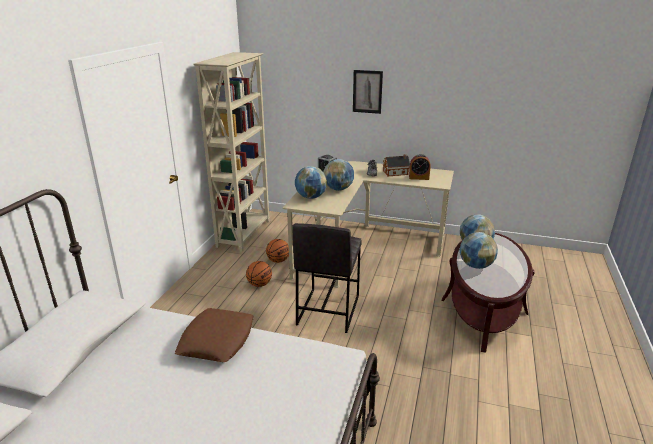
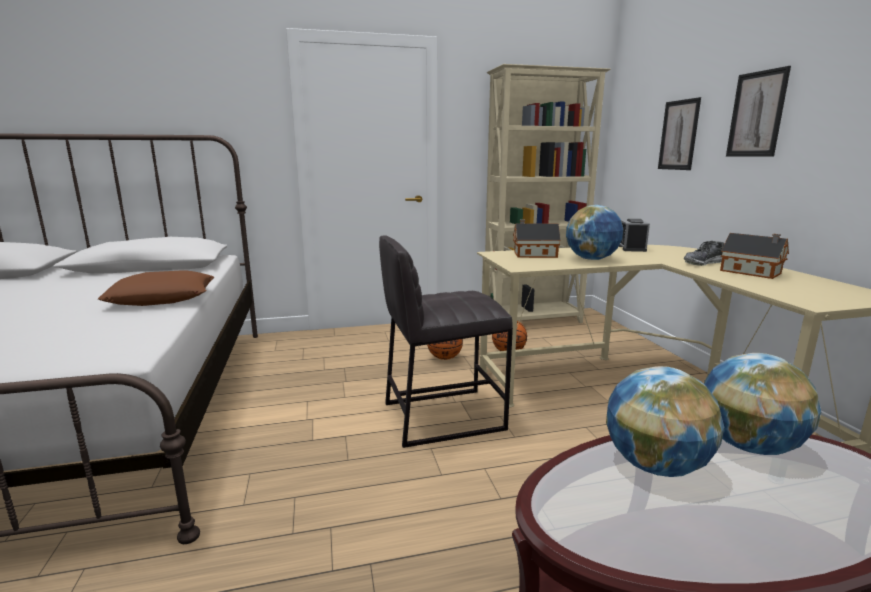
camera: 60 degrees right, 10 degrees down
(310, 197) = (533, 254): globe -> toy house
(314, 96) = (678, 135): none -> picture
(419, 178) = (784, 286): alarm clock -> none

